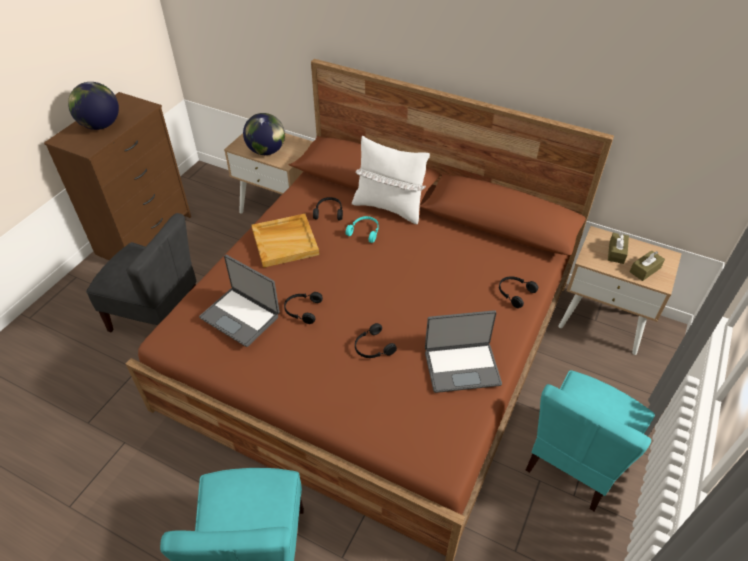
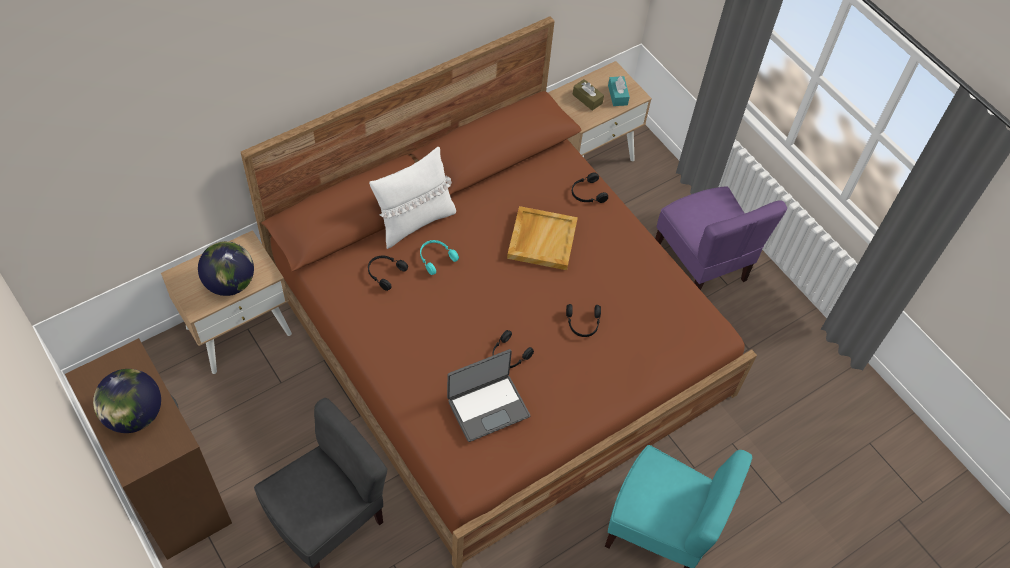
camera: 65 degrees left, 10 degrees up
(285, 242) = (404, 329): beige tray -> beige tray (541, 239)
(461, 366) = (640, 273): laptop -> none
(575, 460) = (701, 264): turquoise chair -> purple chair
(645, 270) = (617, 95): brown tissue box -> turquoise tissue box

